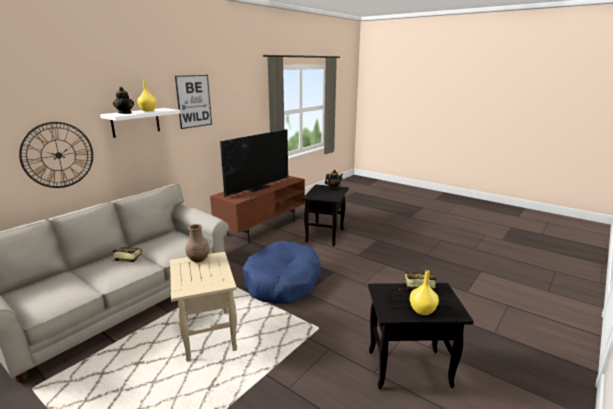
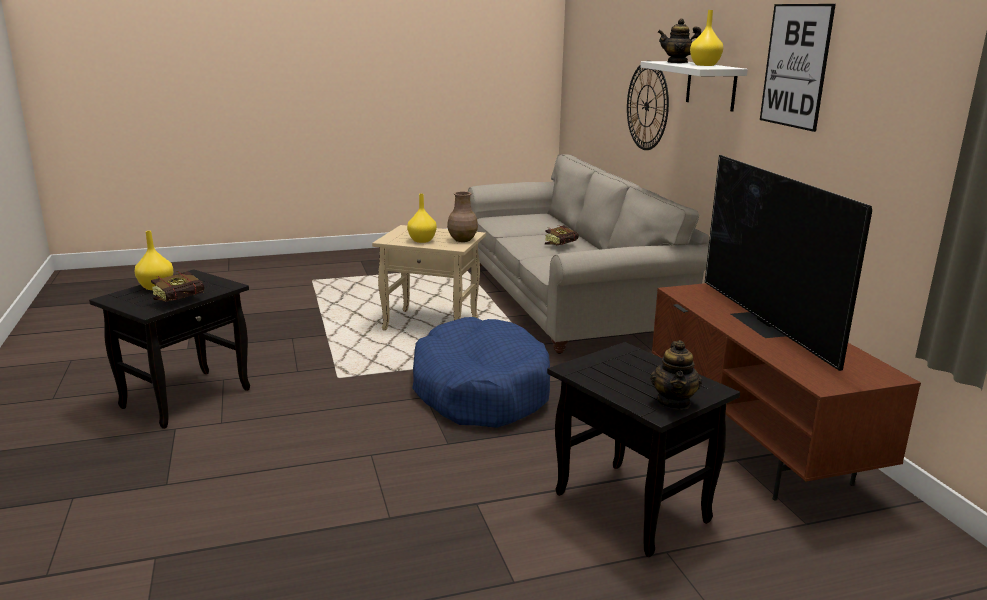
camera: 125 degrees right, 0 degrees up
(213, 271) = (422, 240): none -> yellow vase

